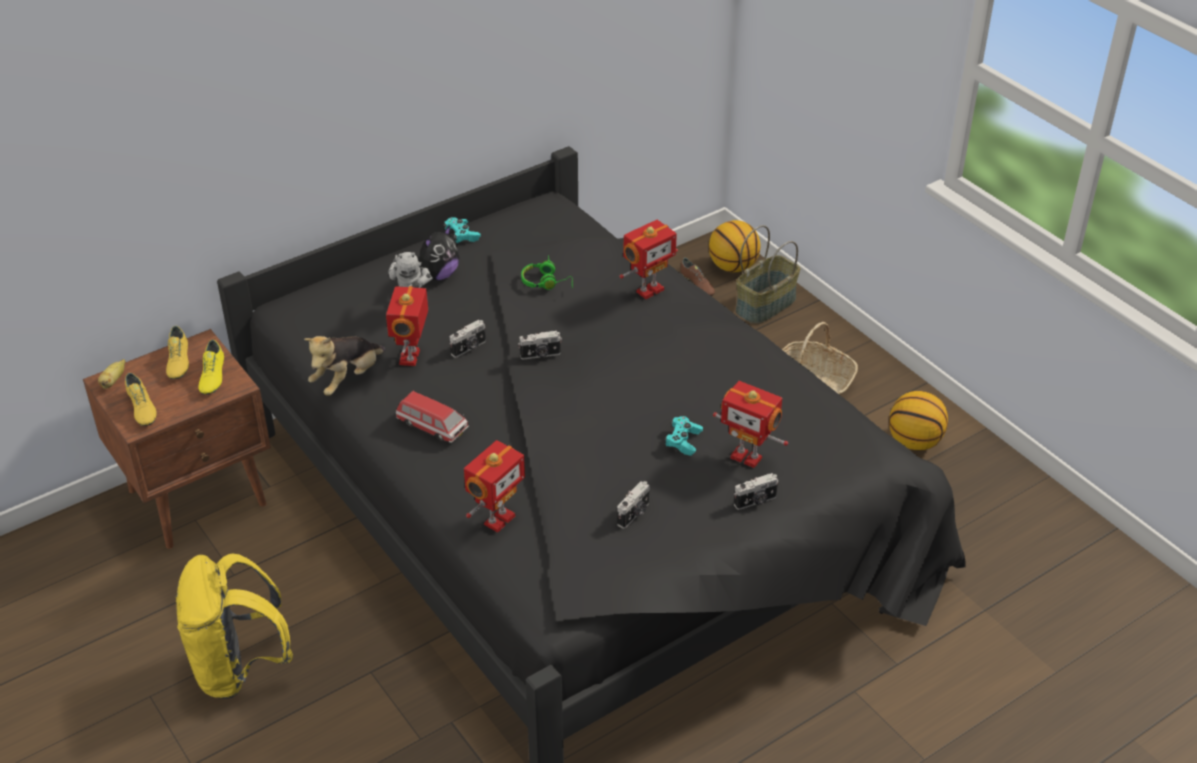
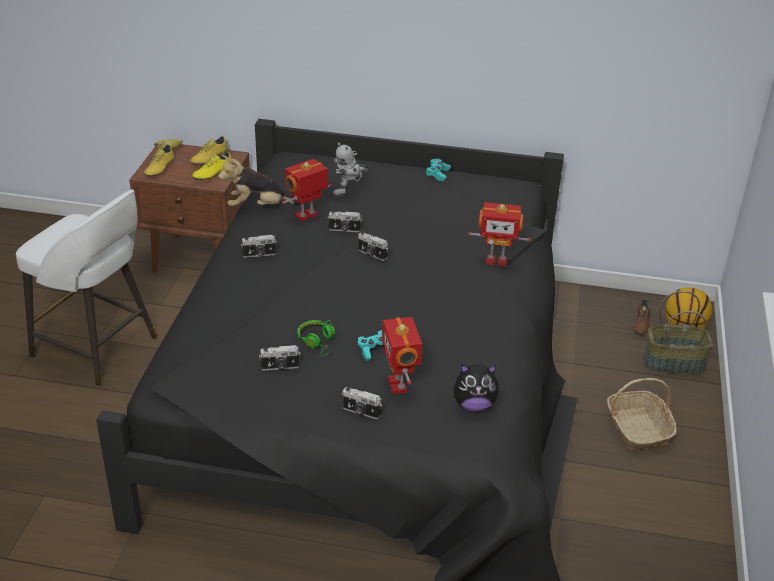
camera: 45 degrees right, 5 degrees down
(239, 668) = (97, 348): yellow backpack -> white stool
(432, 426) = (259, 255): toy car -> camera
(438, 275) = (391, 186): plush toy -> plush toy (474, 405)
(497, 519) = (212, 320): toy robot -> none
(547, 282) = (440, 221): green headphones -> green headphones (318, 342)
(914, 442) = (660, 515): basketball -> none

